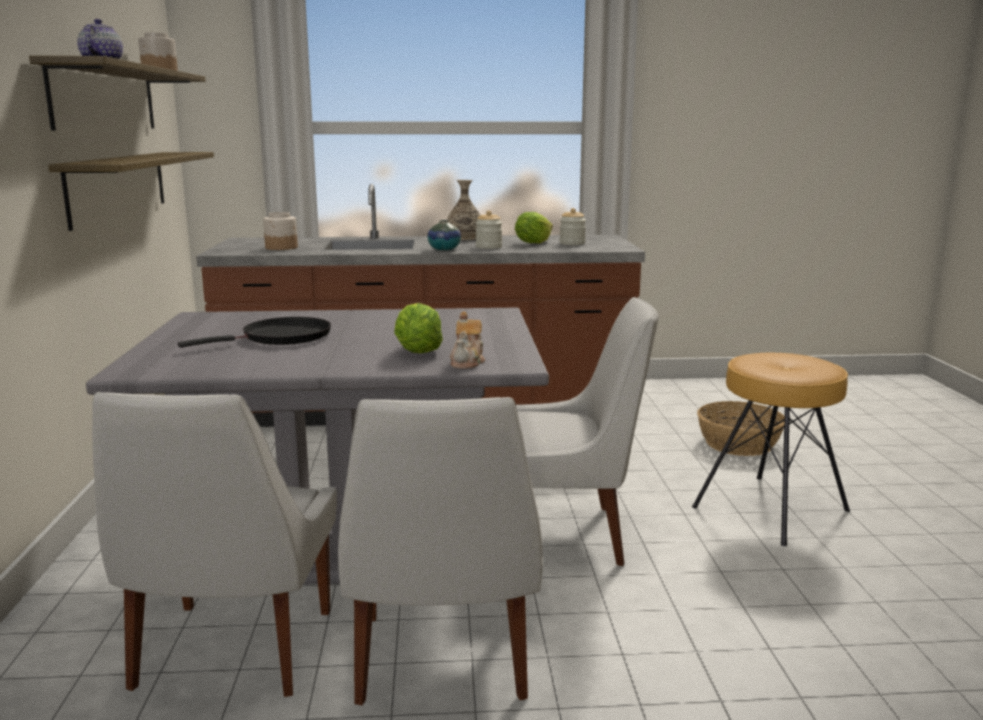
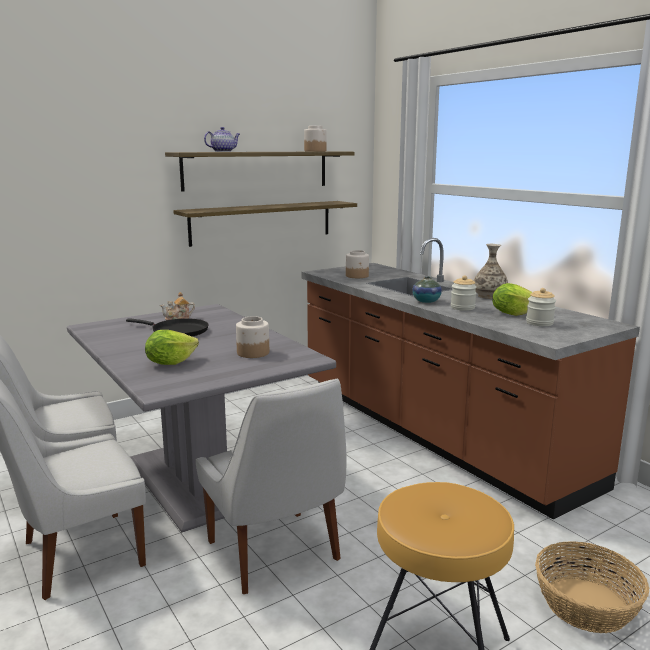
camera: 60 degrees right, 0 degrees up
(443, 323) = (252, 353): none -> jar
(467, 362) = (154, 378): teapot -> teapot (178, 318)

